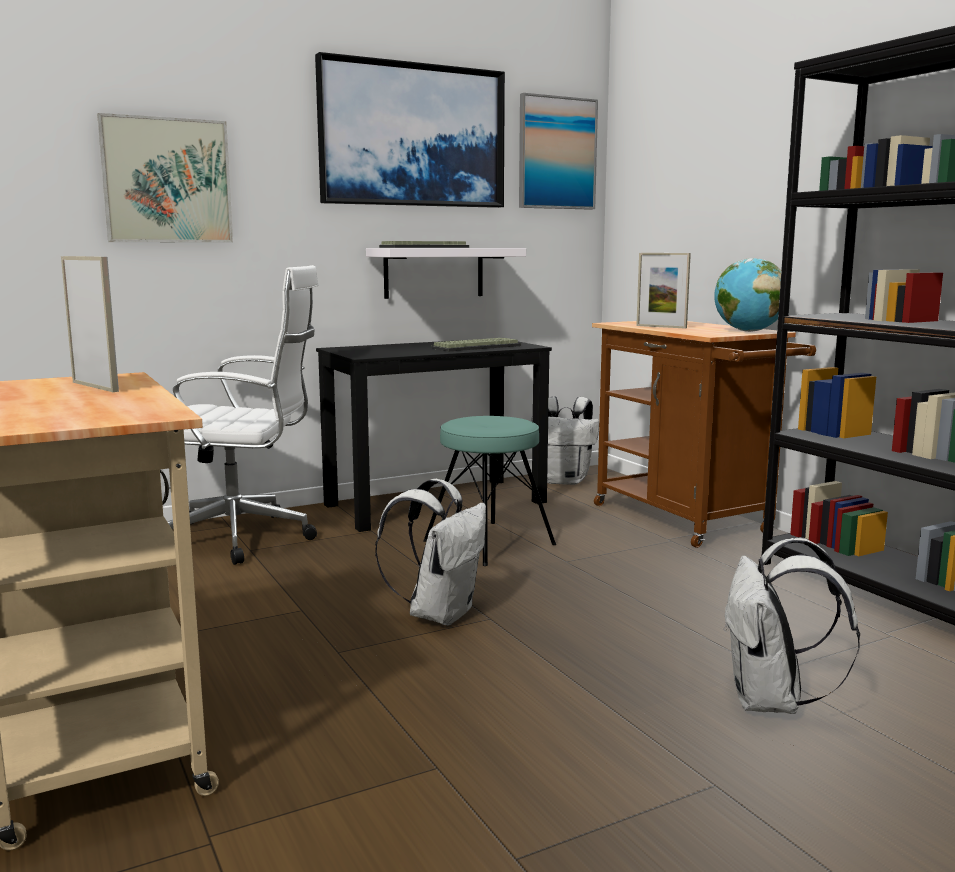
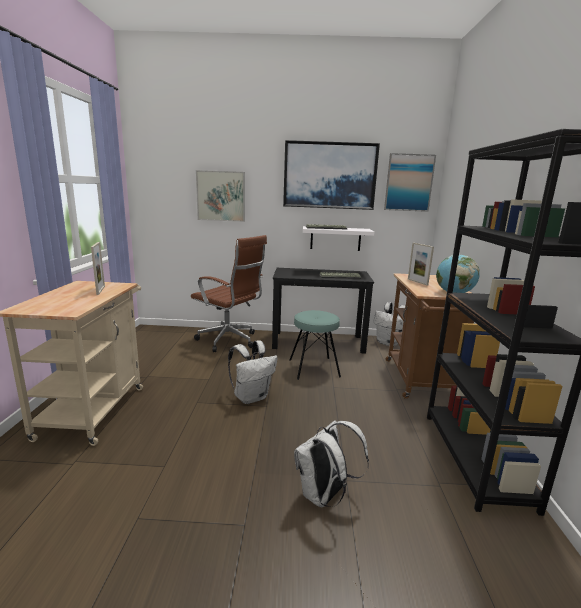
camera: 30 degrees right, 5 degrees up
(244, 538) = (230, 341): white office chair -> brown office chair

